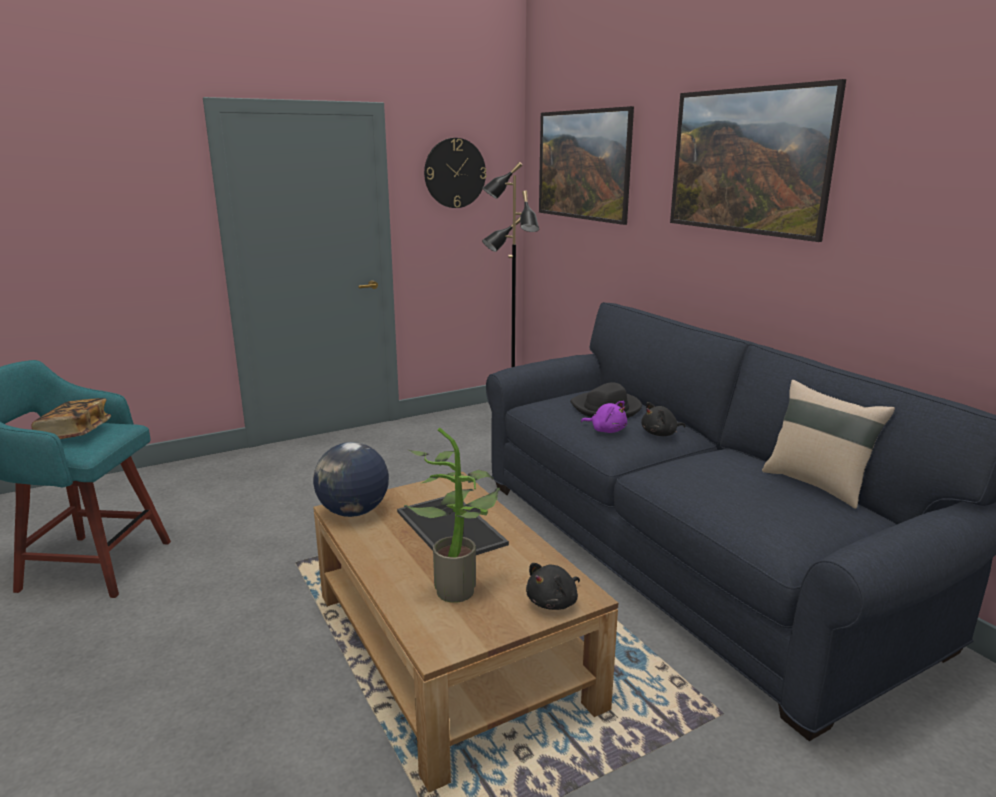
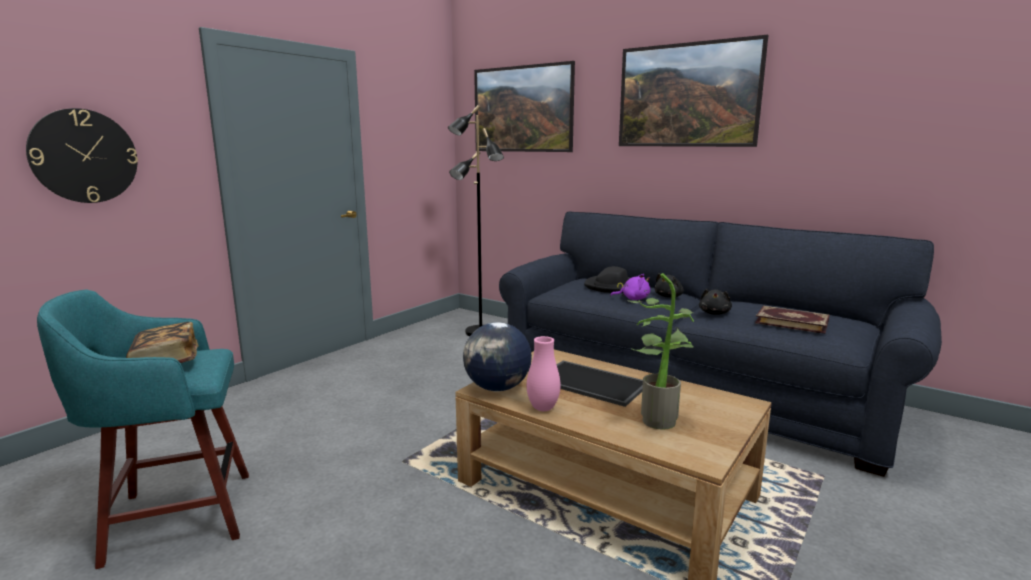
camera: 25 degrees left, 5 degrees down
(364, 545) = (543, 408): none -> pink vase
(455, 173) = (408, 117): wall clock -> wall clock (84, 156)
(554, 602) = (734, 411): black plush toy -> black plush toy (714, 313)
(757, 502) = (792, 322): none -> book
(817, 484) = (804, 308): beige pillow -> none

